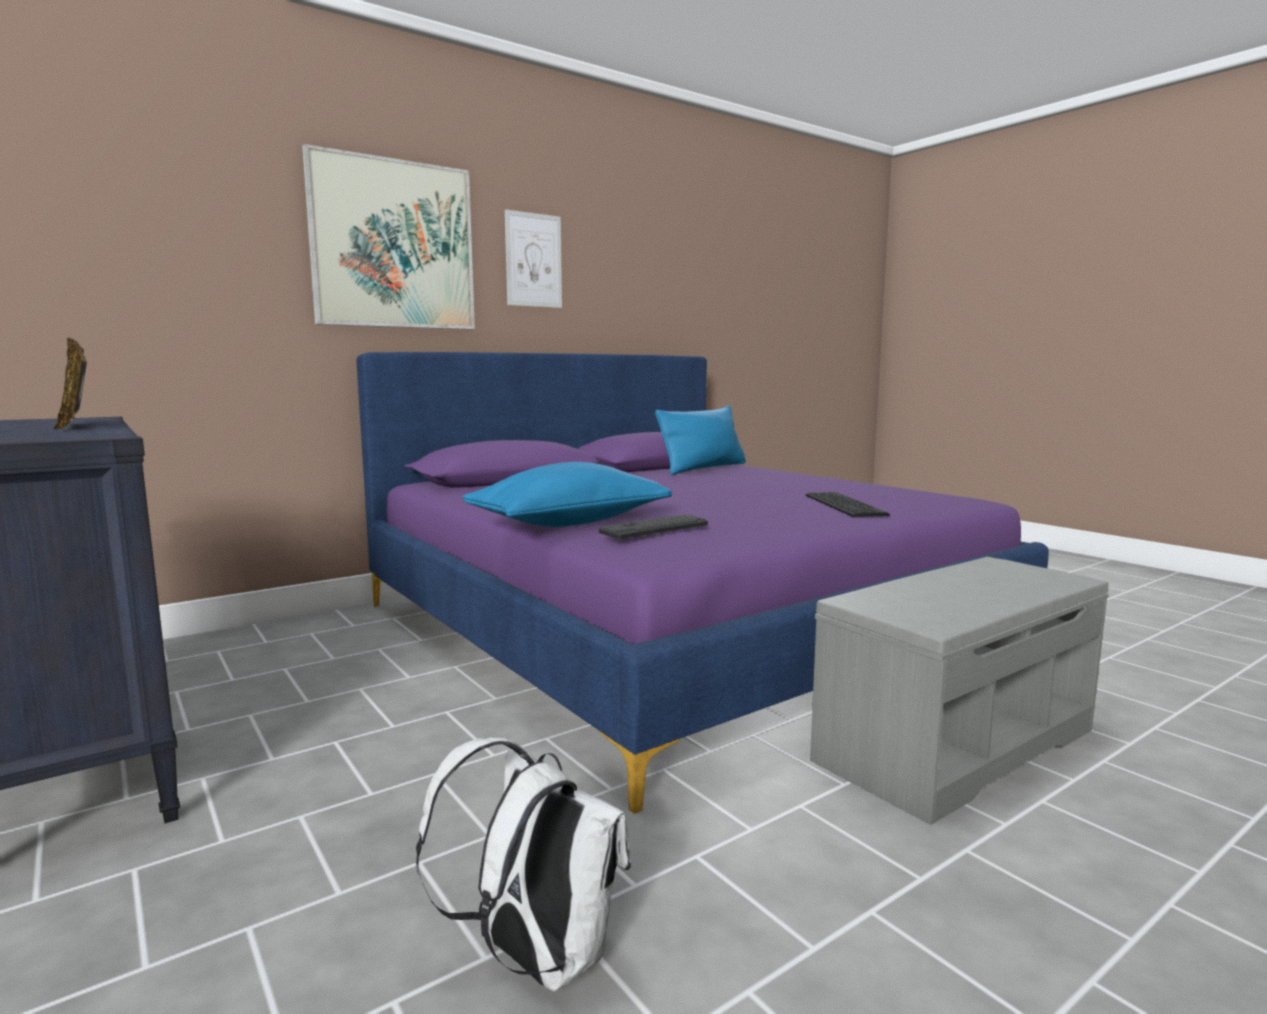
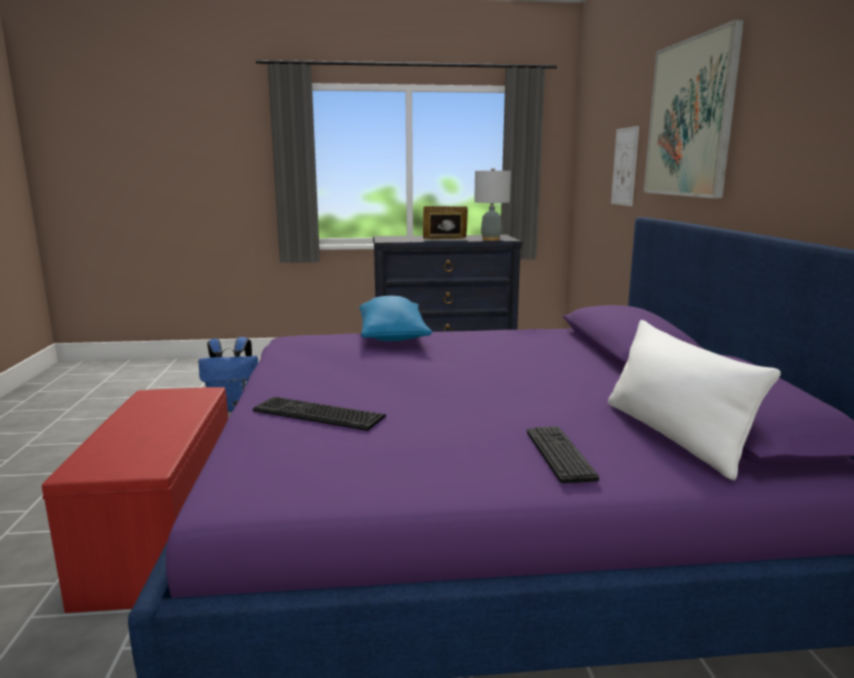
camera: 120 degrees right, 5 degrees up
(89, 420) = (491, 239): none -> grey table lamp
(533, 260) = (785, 106): picture -> picture (625, 166)
(535, 957) = (233, 407): white backpack -> blue backpack
(654, 528) = (328, 339): keyboard -> keyboard (559, 454)
(703, 468) = (673, 435): blue pillow -> white pillow
(955, 743) = (165, 538): grey bench -> red bench

